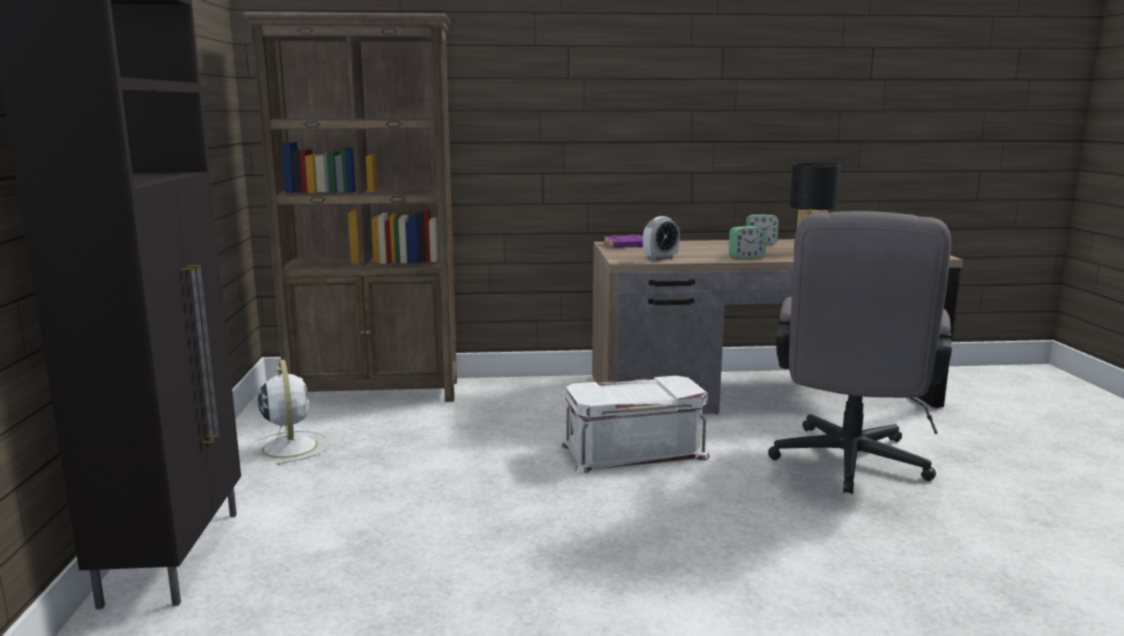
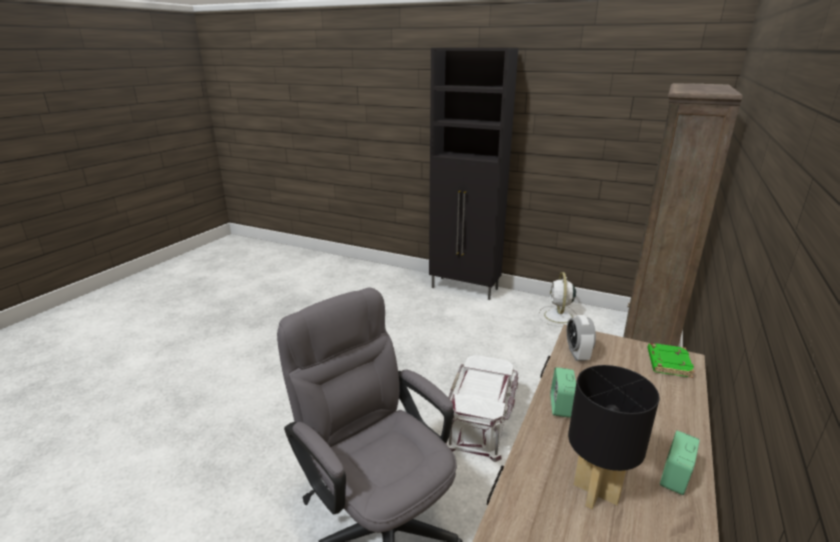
camera: 120 degrees right, 10 degrees up
(289, 446) = (558, 317): white fan -> white fan turned 90 degrees clockwise
(626, 245) = (668, 363): purple book -> green book

